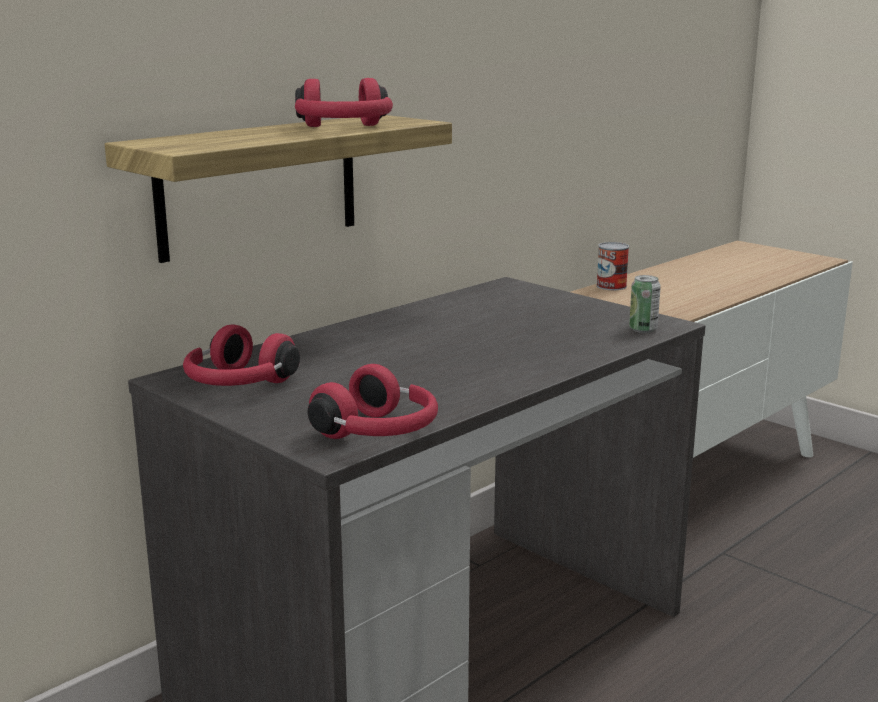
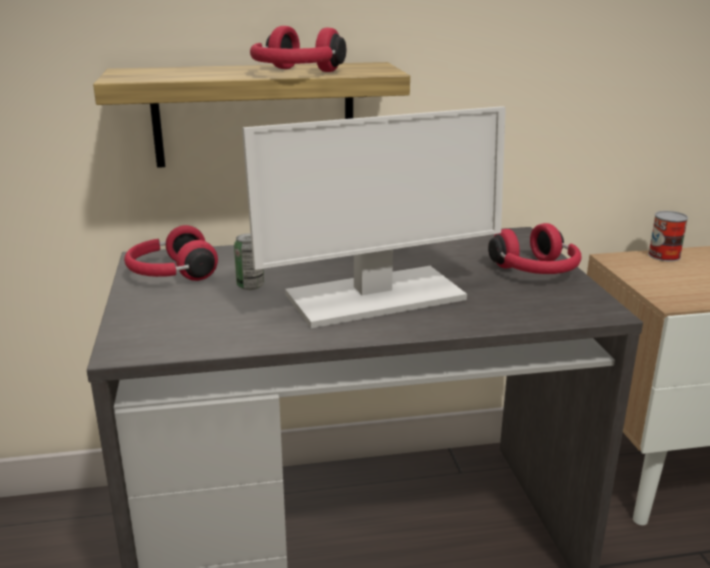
camera: 35 degrees right, 5 degrees up
(379, 433) = (180, 345): red headphones -> red headphones (536, 271)
(480, 356) = (374, 298): none -> monitor
(643, 329) = (565, 310): can -> can (250, 286)

